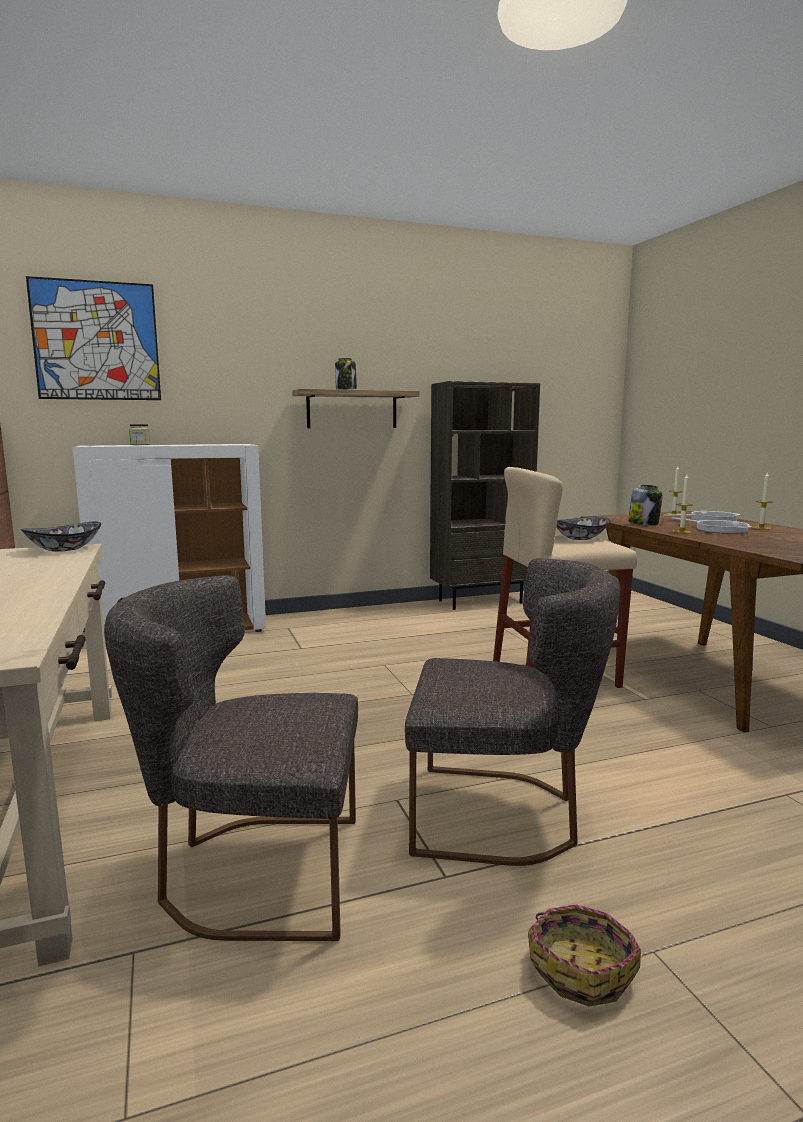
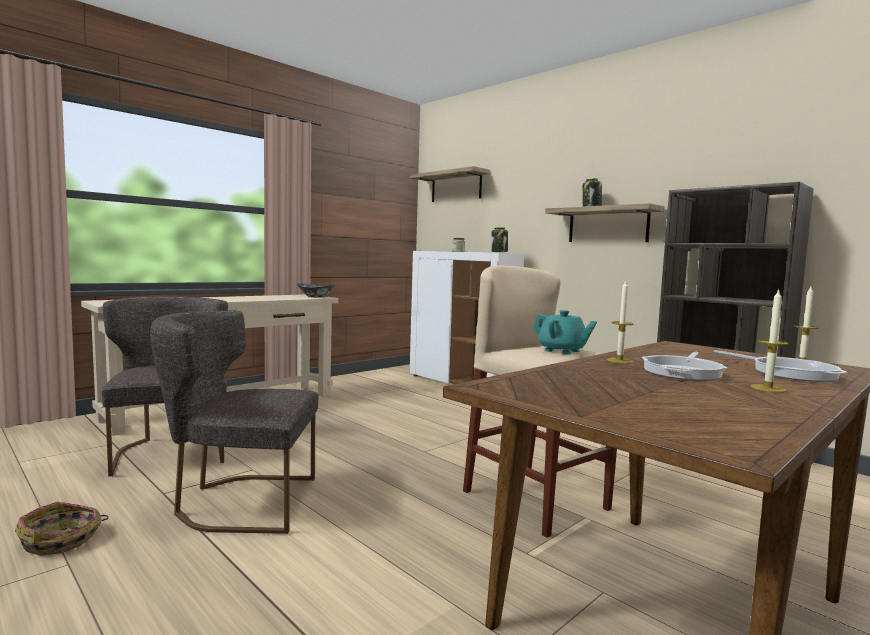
camera: 65 degrees right, 5 degrees down
(96, 341) = (456, 187): picture -> shelf
(503, 815) = (239, 502): grey chair -> grey chair turned 105 degrees clockwise
(580, 538) = (562, 351): bowl -> turquoise teapot
(644, 523) = (658, 353): jar -> jar (499, 252)

